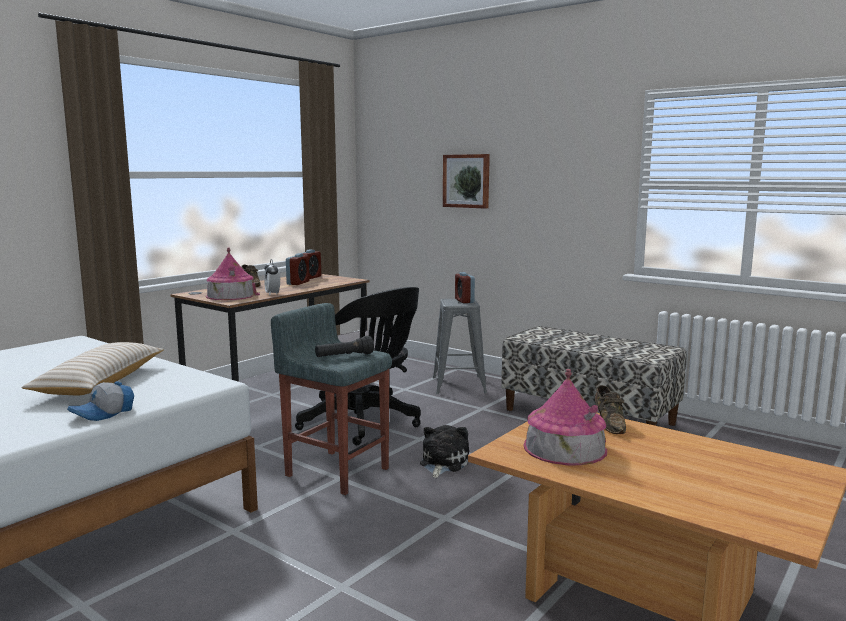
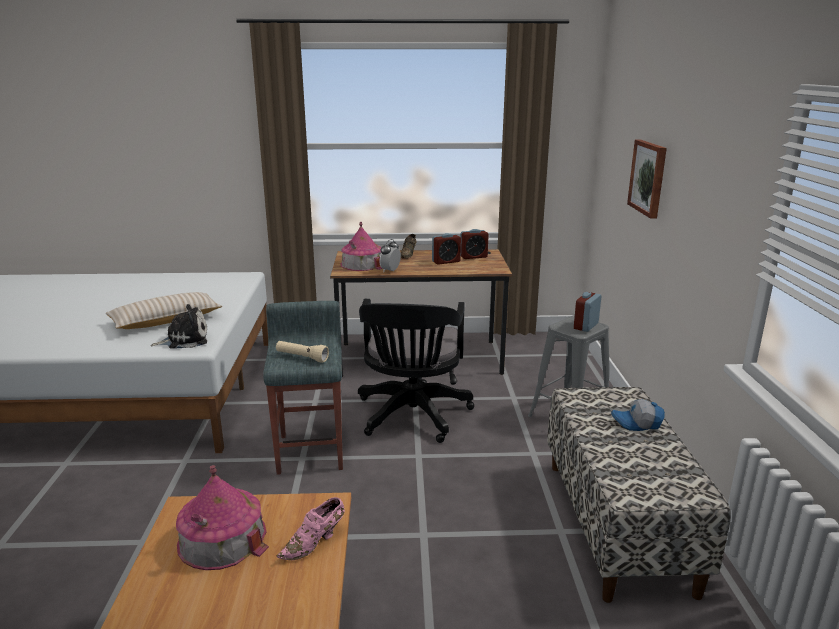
camera: 50 degrees right, 10 degrees up
(104, 413) = (108, 348): cap -> cap (637, 423)
(344, 356) = (302, 357): black flashlight -> beige flashlight
(442, 463) = (383, 489): plush toy -> plush toy (185, 340)
(609, 424) = (315, 543): brown shoe -> pink shoe

